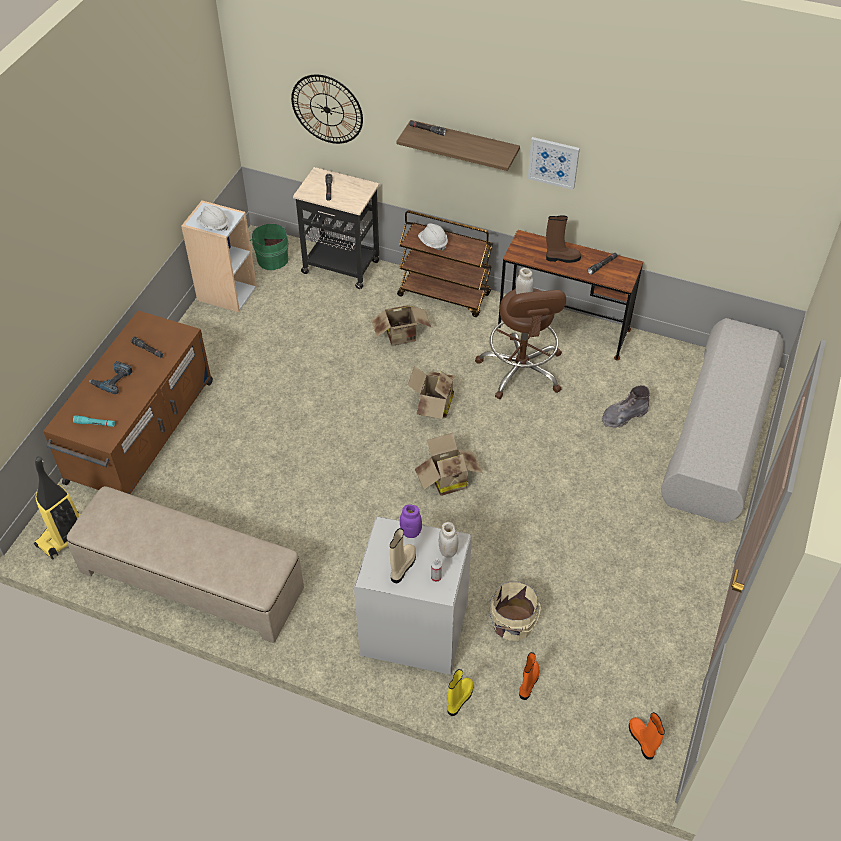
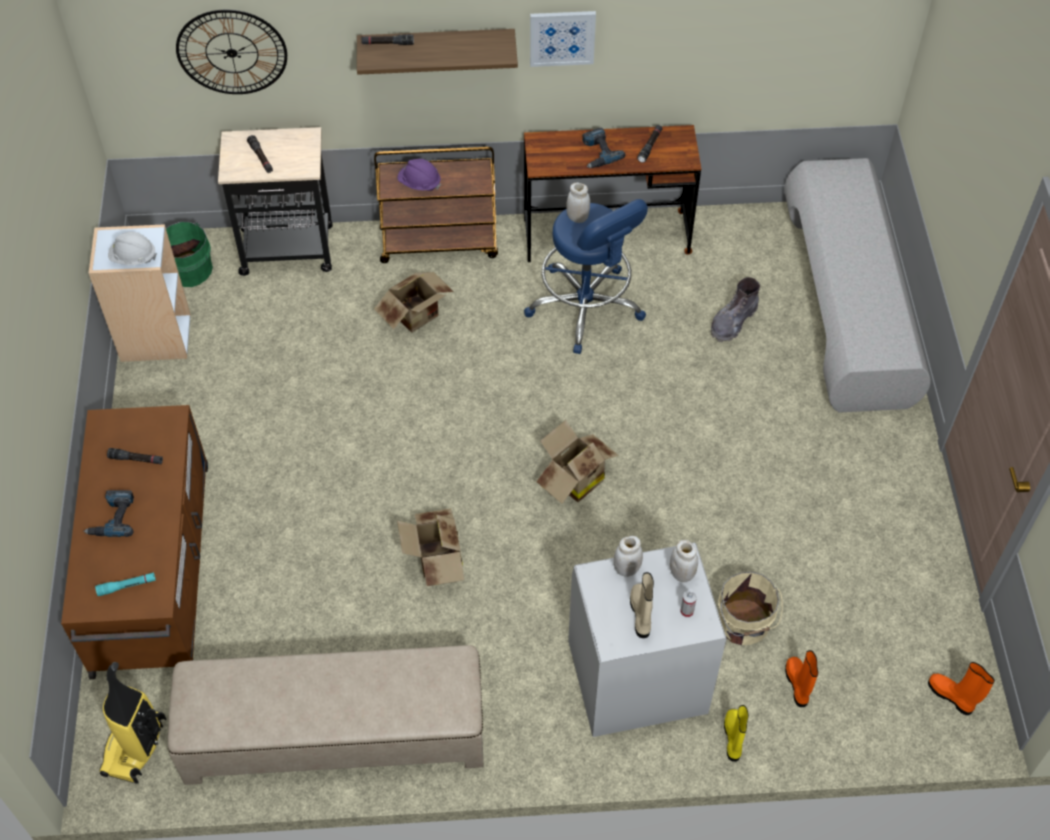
camera: 25 degrees left, 5 degrees up
(411, 532) = (626, 568): purple jar -> white jar
(433, 243) = (419, 183): white hard hat -> purple hard hat
(433, 406) = (505, 392): cardboard box -> cardboard box (436, 561)
(521, 371) = (586, 308): brown stool -> blue stool
(561, 258) = (597, 153): brown boot -> power drill

